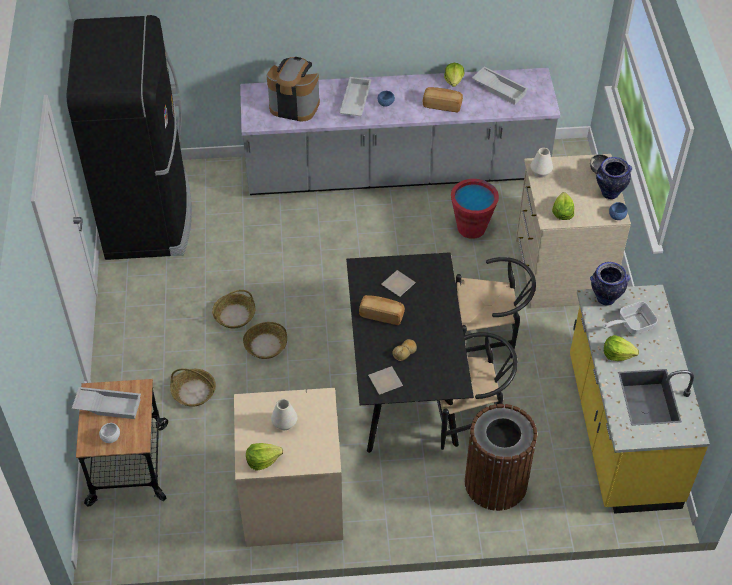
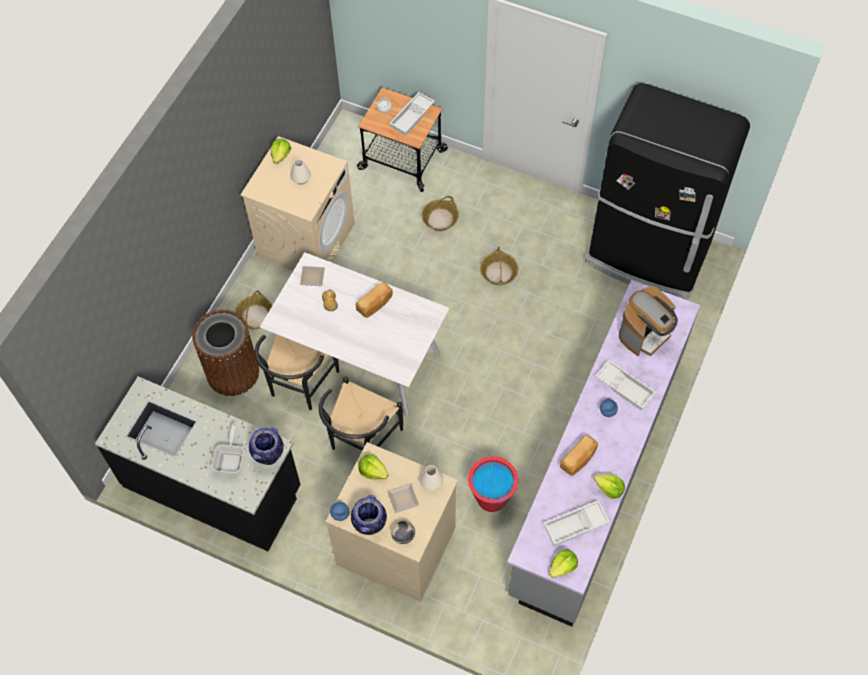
camera: 120 degrees right, 10 degrees up
(265, 345) = (455, 281): basket -> basket (255, 316)
(398, 283) = (399, 331): plate -> plate (404, 499)
(403, 381) = (361, 358): black dining table -> white dining table
(617, 354) = (212, 431): lettuce -> lettuce (562, 566)
(620, 432) = (213, 486): yellow counter -> black counter

